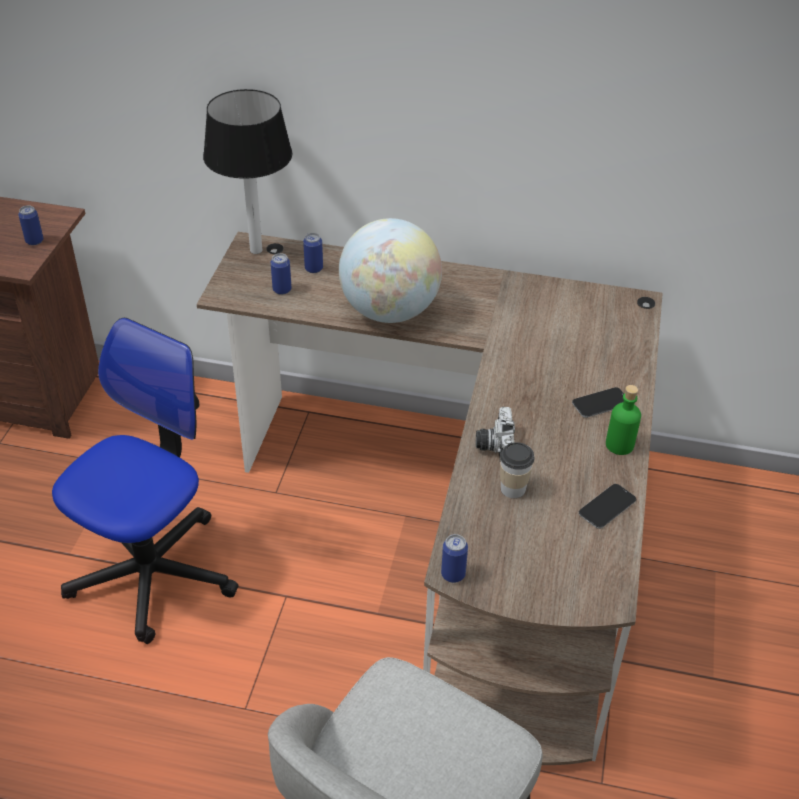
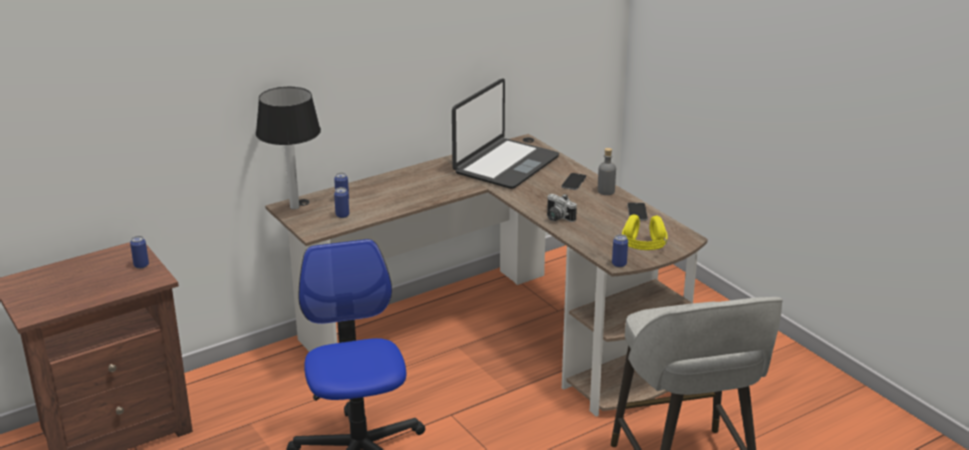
camera: 45 degrees left, 15 degrees down
(389, 311) = (416, 197): globe -> none
(513, 489) = (591, 226): cup -> none
(525, 570) = (643, 247): none -> yellow headphones
(558, 324) = (505, 165): none -> laptop
(619, 445) = (606, 191): green bottle -> grey bottle

